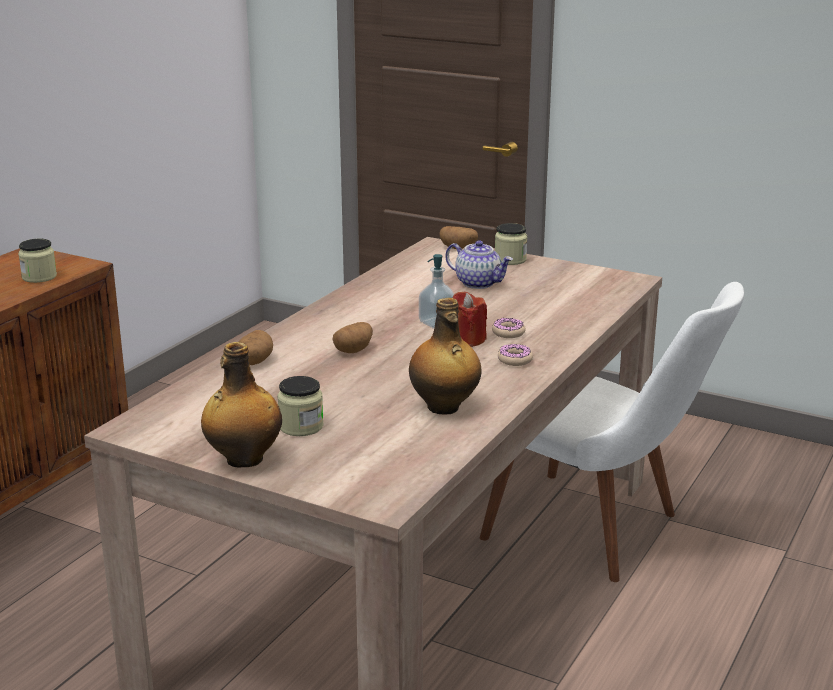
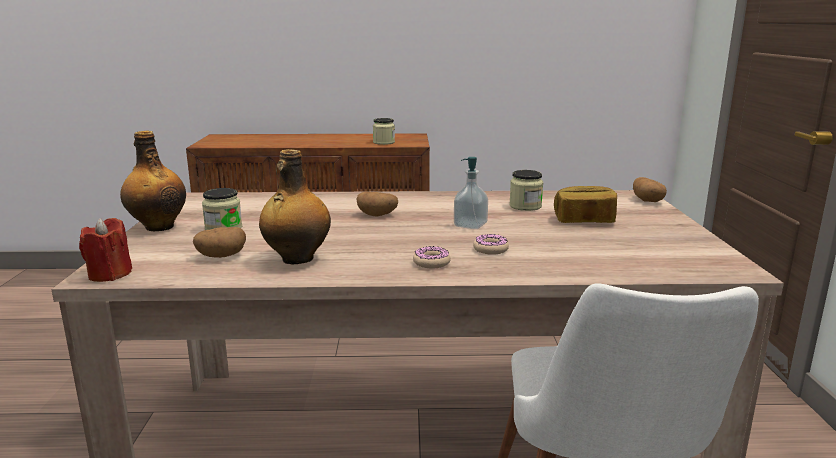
camera: 60 degrees right, 5 degrees down
(254, 362) = (323, 199): potato -> potato (221, 256)
(467, 340) = (451, 240): red candle -> red candle (110, 274)
(479, 283) = (584, 220): teapot -> bread
(510, 260) = (664, 219): jar -> jar (525, 206)

